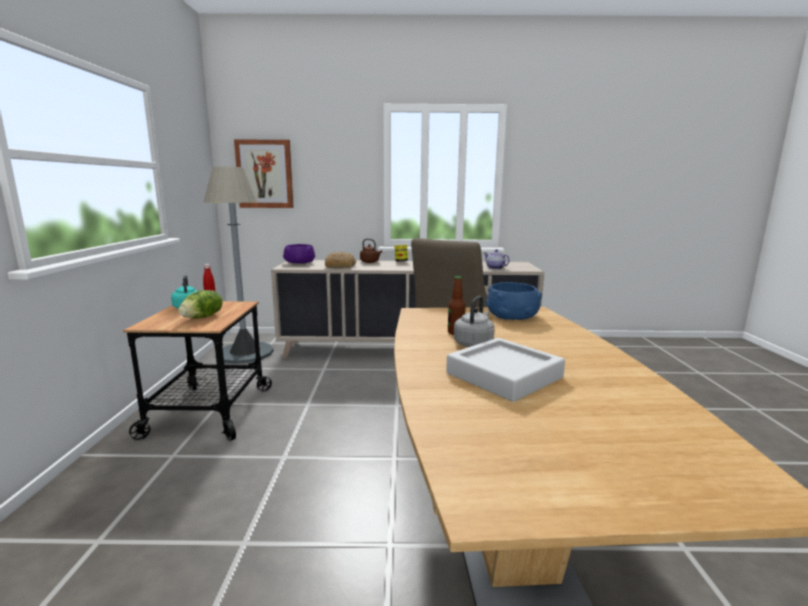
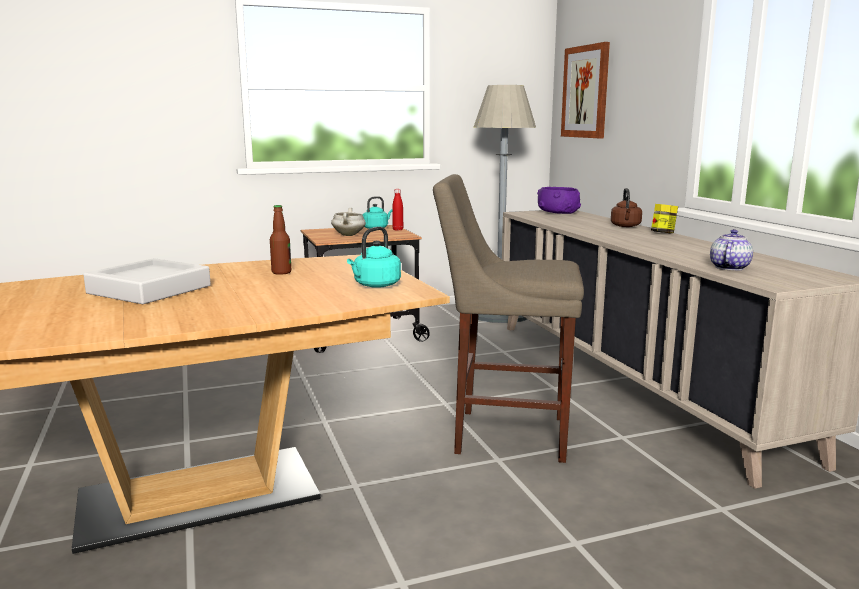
camera: 70 degrees right, 0 degrees up
(203, 317) = (349, 235): lettuce -> white cooking pot
(340, 266) = (568, 222): bread -> none
(474, 343) = (245, 279): grey kettle -> none
(512, 315) = (375, 285): blue bowl -> turquoise kettle

